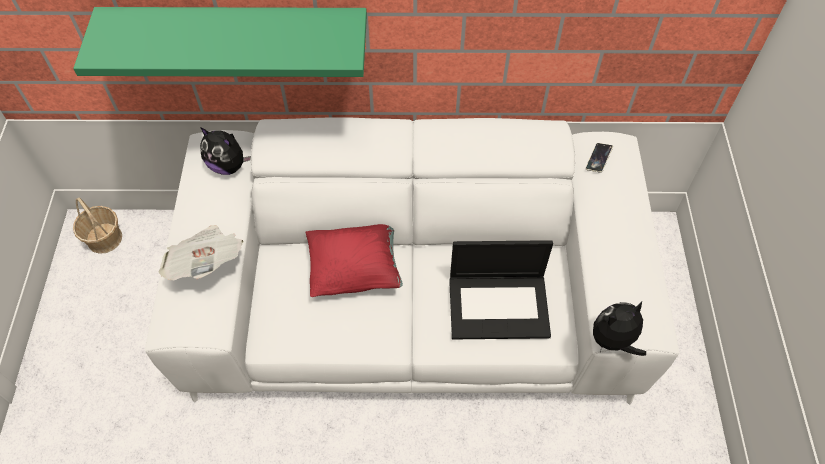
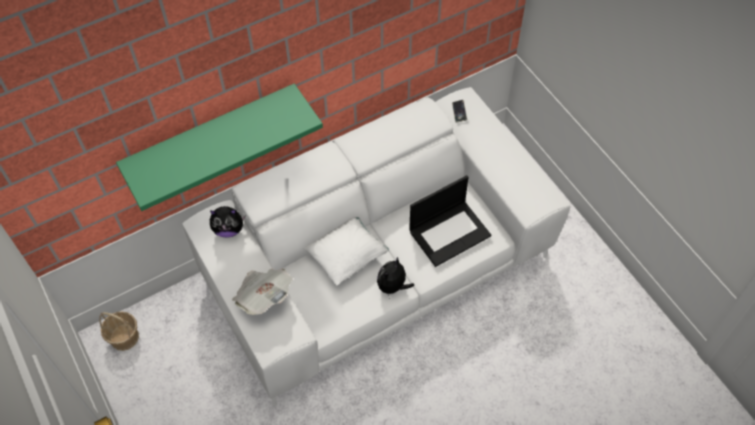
camera: 30 degrees left, 0 degrees up
(355, 269) = (347, 256): red pillow -> white pillow
(613, 341) = (533, 216): plush toy -> plush toy (393, 287)

